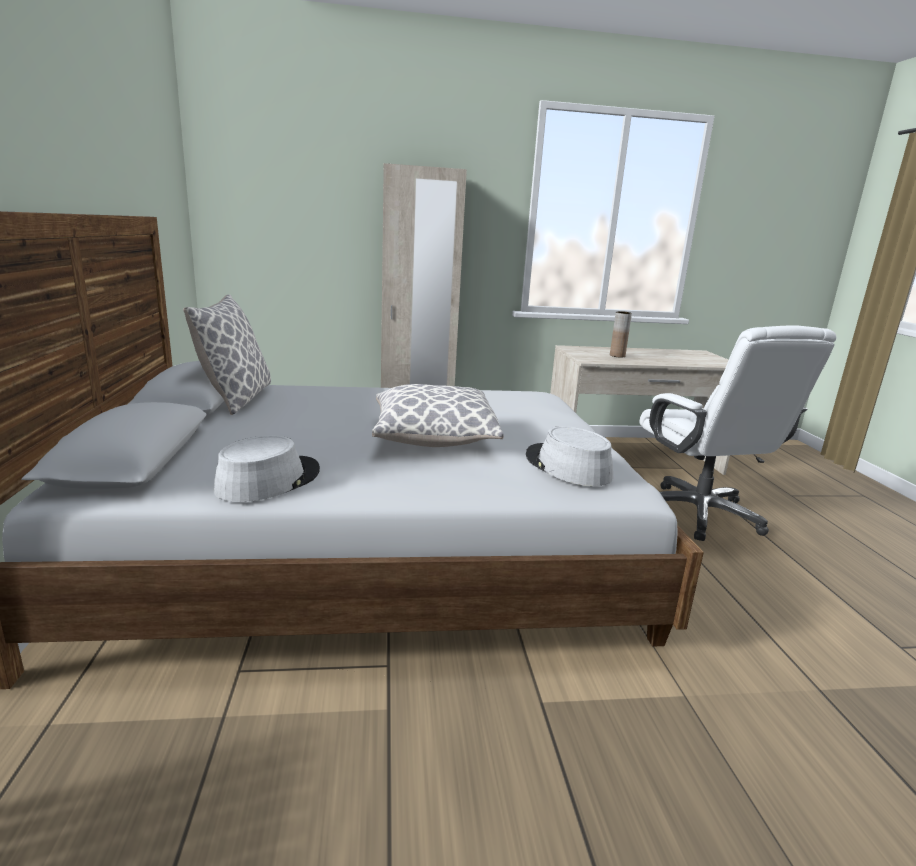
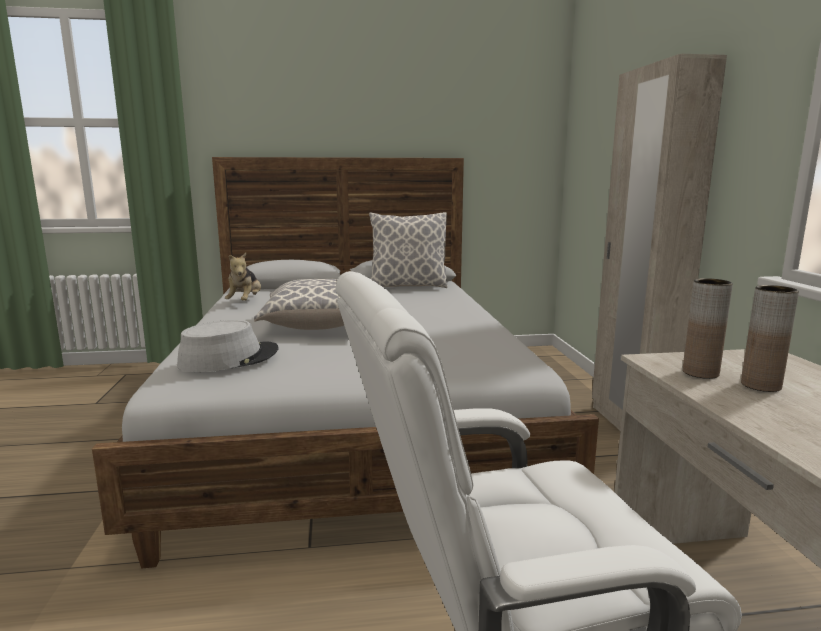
camera: 90 degrees right, 5 degrees down
(268, 480) = (245, 302): grey hat -> plush toy
(605, 358) = (700, 373): none -> brown vase

